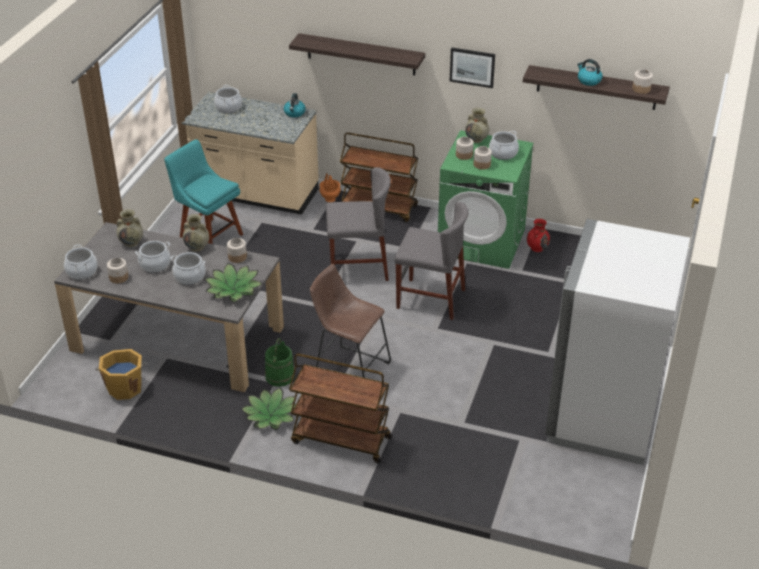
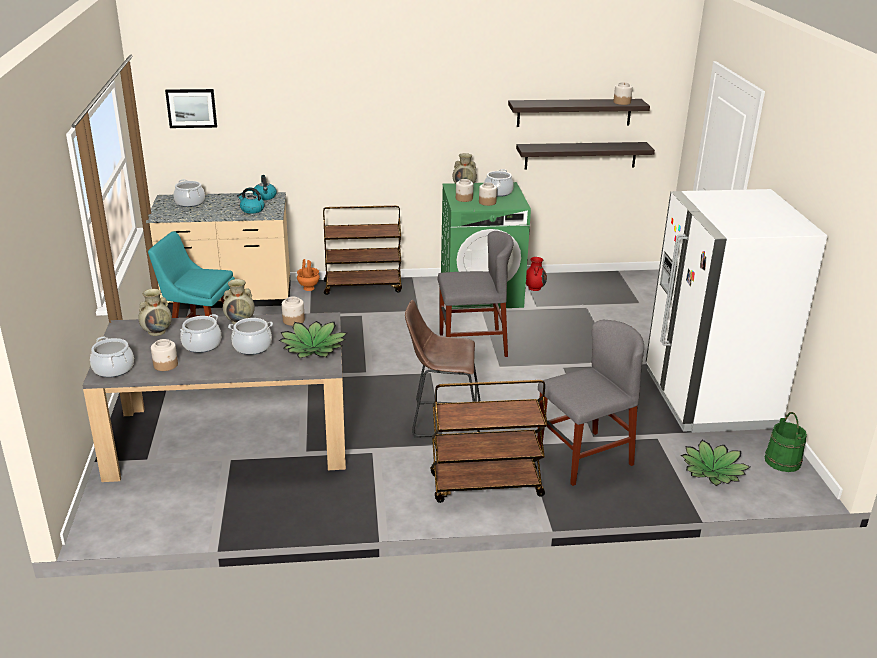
camera: 25 degrees left, 10 degrees down
(125, 387) = (198, 501): orange bucket -> none
(270, 415) = (391, 483): potted plant -> potted plant (712, 471)
(280, 376) = (374, 444): green bucket -> green bucket (783, 461)
(358, 267) = (381, 334): grey chair -> grey chair (584, 458)
(361, 54) = (332, 119): shelf -> shelf (580, 155)
(472, 67) = (451, 112): picture -> picture (191, 108)
(588, 80) = (572, 103): kettle -> kettle (252, 210)

